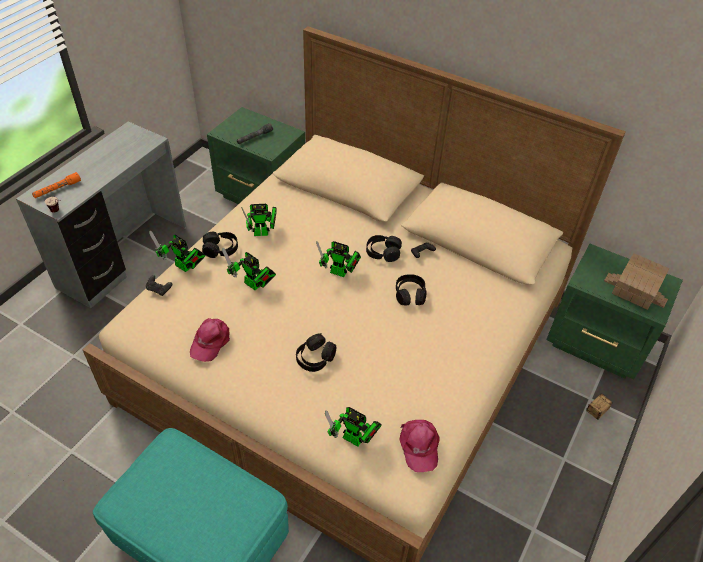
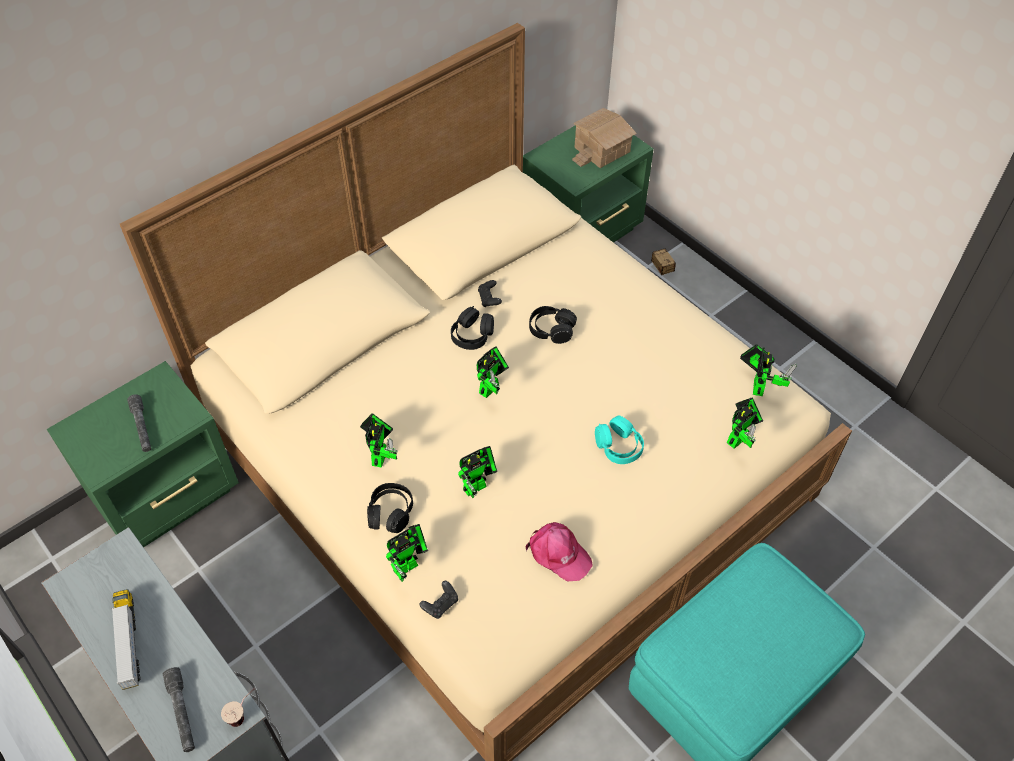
camera: 70 degrees left, 5 degrees up
(57, 189) = (182, 713): orange flashlight -> grey flashlight
(96, 159) = (129, 643): none -> toy truck
(315, 358) = (618, 446): black headphones -> turquoise headphones
(419, 446) = (758, 384): pink cap -> toy robot

